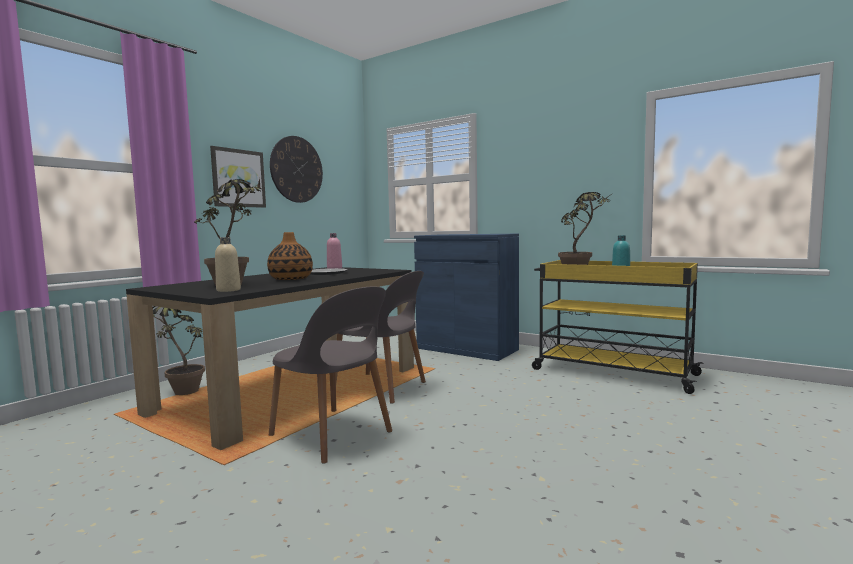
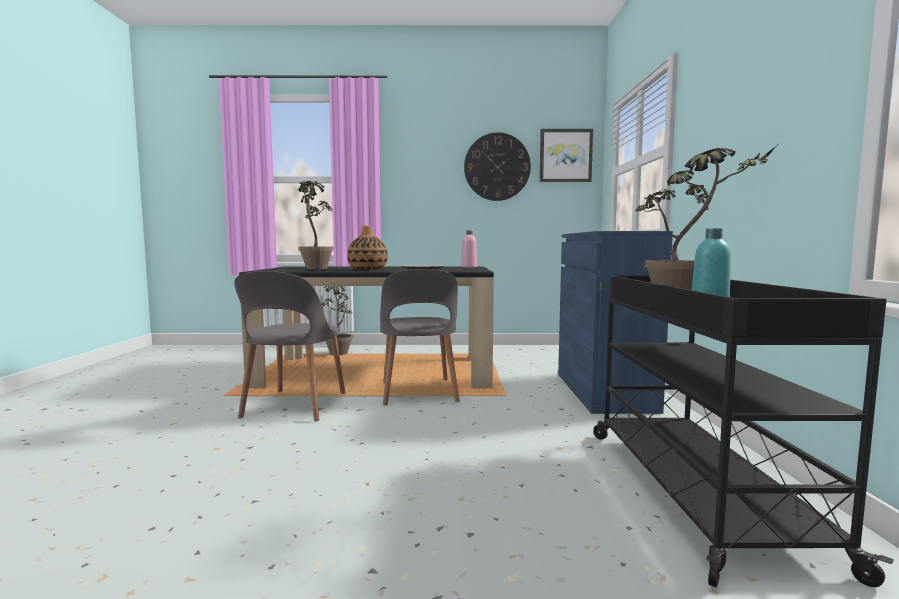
camera: 55 degrees right, 0 degrees up
(228, 290) = (285, 270): beige bottle -> none
(238, 178) = (429, 181): picture -> picture (565, 155)
(611, 372) = (694, 489): yellow cart -> black cart

